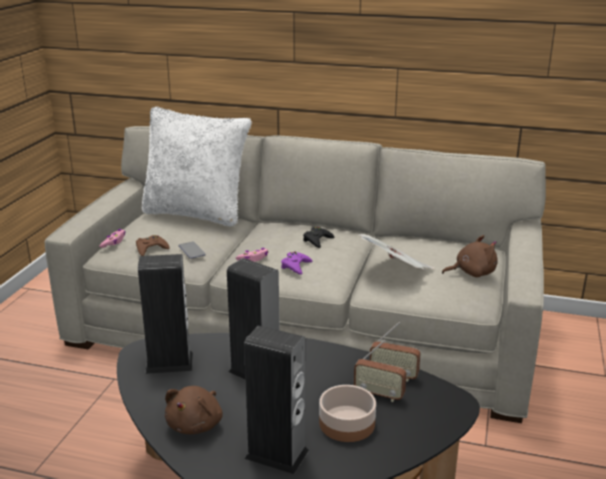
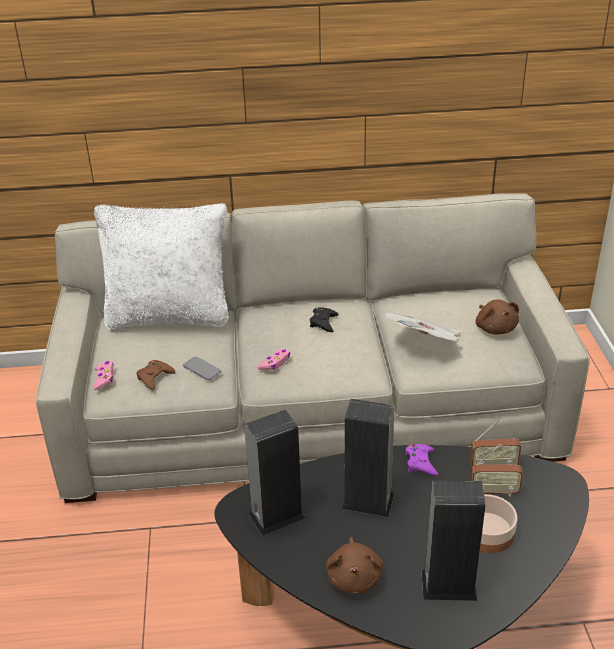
camera: 20 degrees left, 10 degrees up
(295, 266) = (325, 362): purple game controller -> purple game controller (421, 463)
(472, 273) = (495, 328): brown plush toy -> brown plush toy turned 105 degrees clockwise

